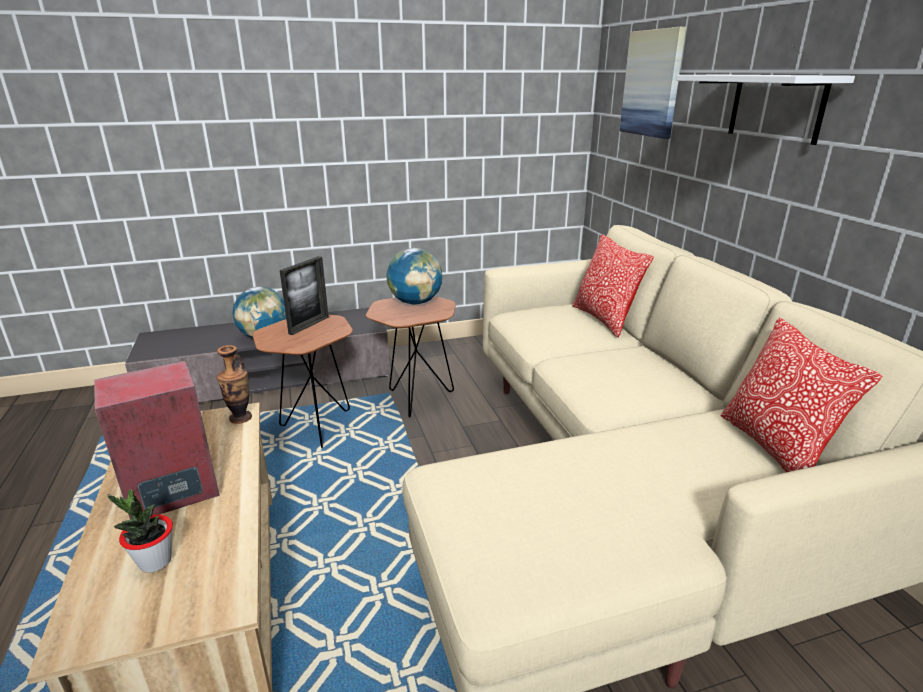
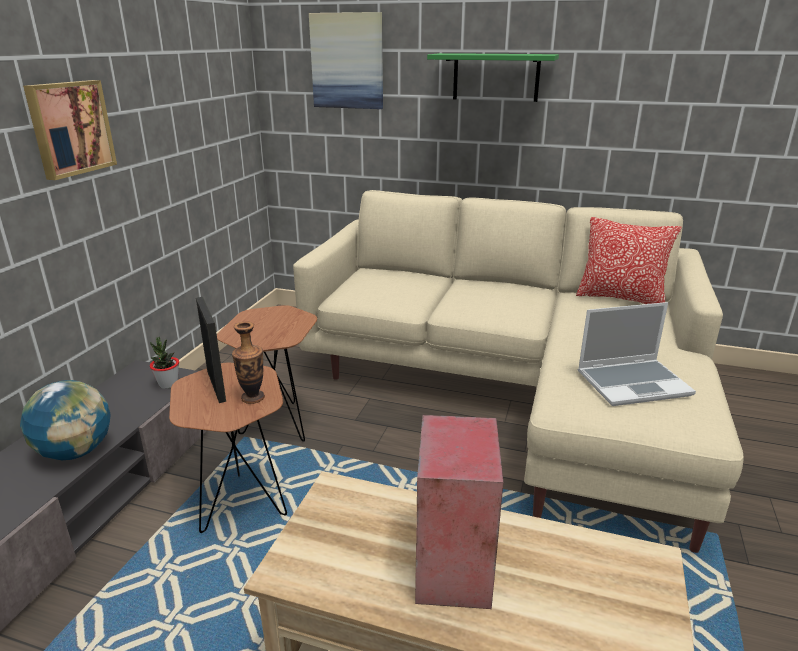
camera: 55 degrees left, 0 degrees up
(155, 562) = (570, 598): potted plant -> potted plant (168, 384)
(240, 418) = (344, 490): vase -> vase (253, 398)
(350, 123) = (70, 128): none -> picture
(415, 302) = (257, 320): globe -> none
(538, 508) = (633, 383): none -> laptop
(604, 319) = (404, 273): pillow -> none
(776, 107) = (496, 77): white shelf -> green shelf

